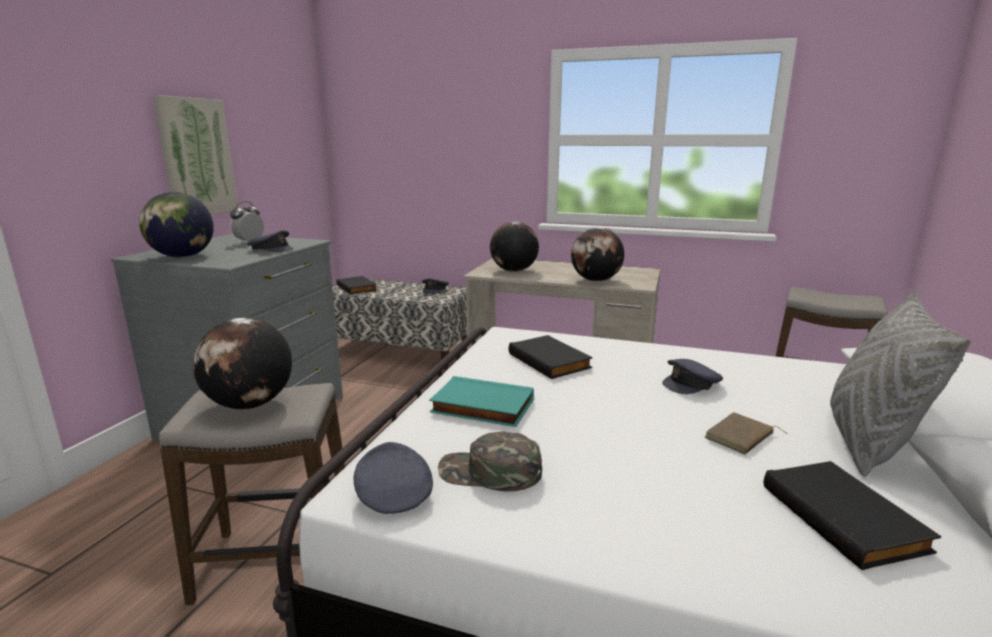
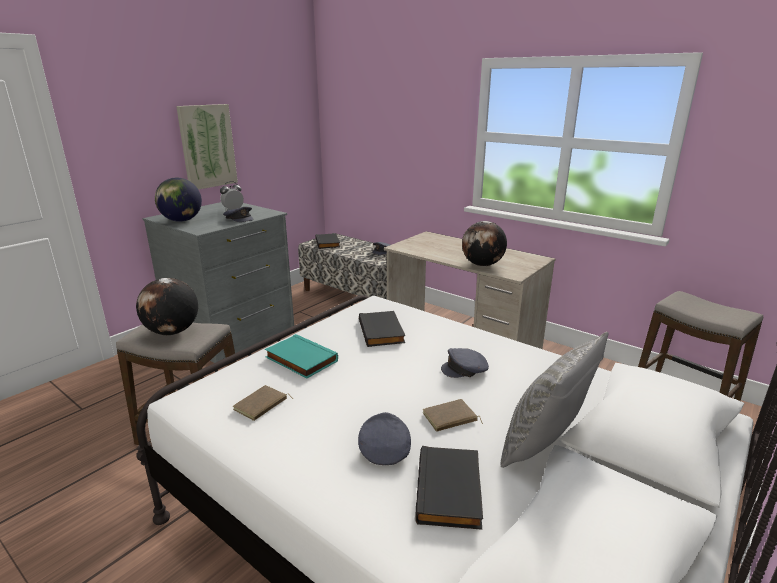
camera: 20 degrees right, 5 degrees up
(393, 494) = (198, 406): grey cap -> grey cap (384, 449)
(489, 472) = (261, 405): green cap -> brown book
(513, 271) = (426, 247): globe -> none

